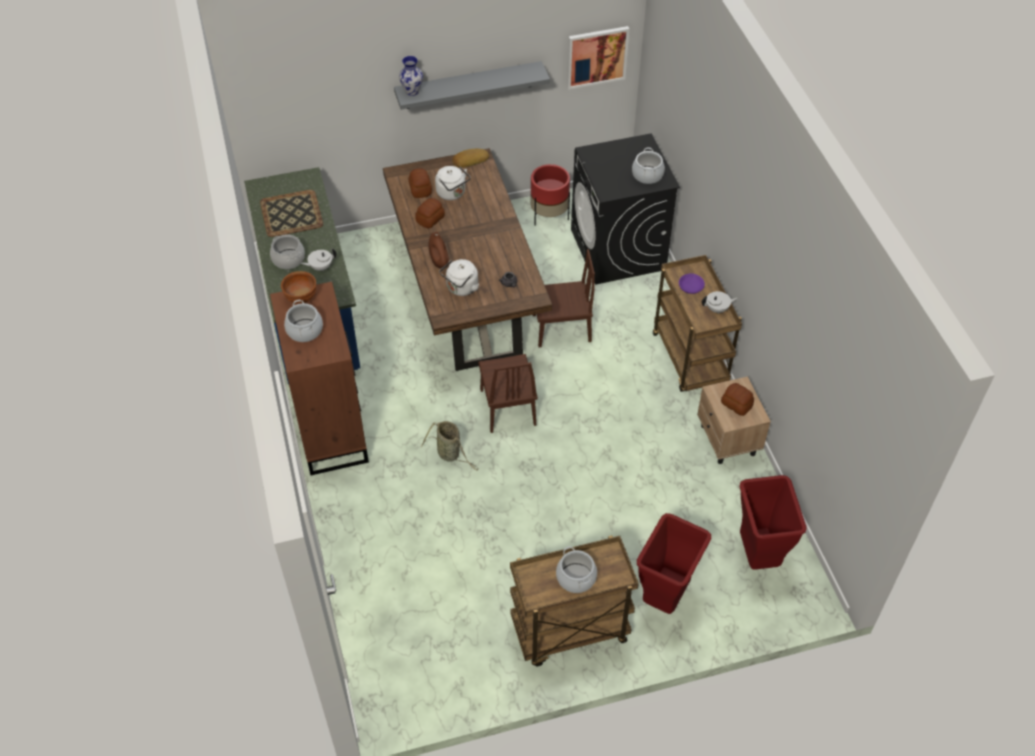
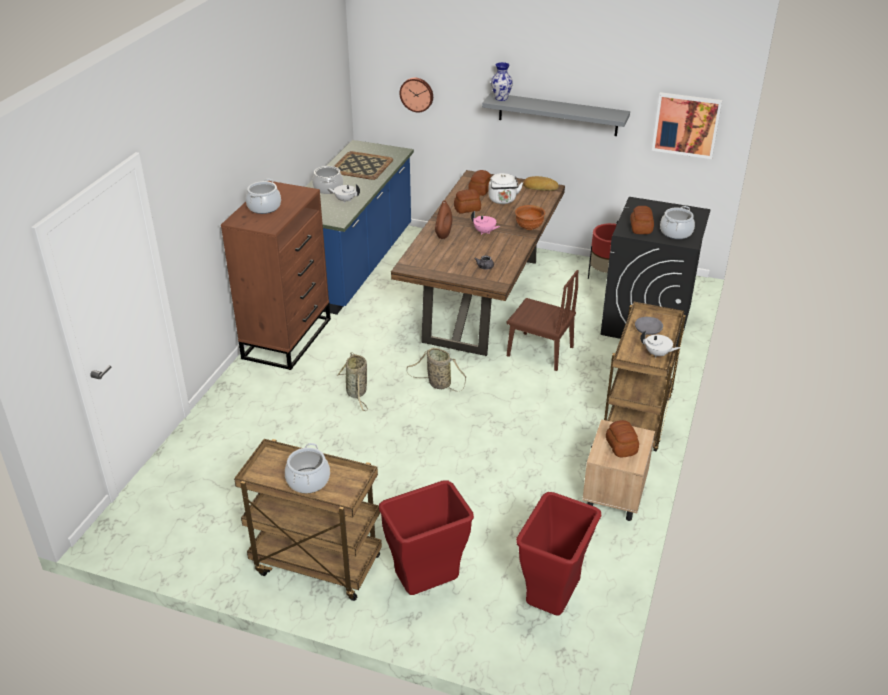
camera: 35 degrees right, 15 degrees down
(301, 298) = (285, 190): brown bowl -> brown bowl (528, 227)
(310, 112) = (417, 94): none -> wall clock
(461, 288) = (442, 256): white kettle -> none
(472, 241) = (484, 232): none -> pink teapot
(507, 407) = (437, 383): brown chair -> basket
(616, 183) = (640, 228): none -> bread
(691, 286) = (648, 329): purple bowl -> grey bowl

